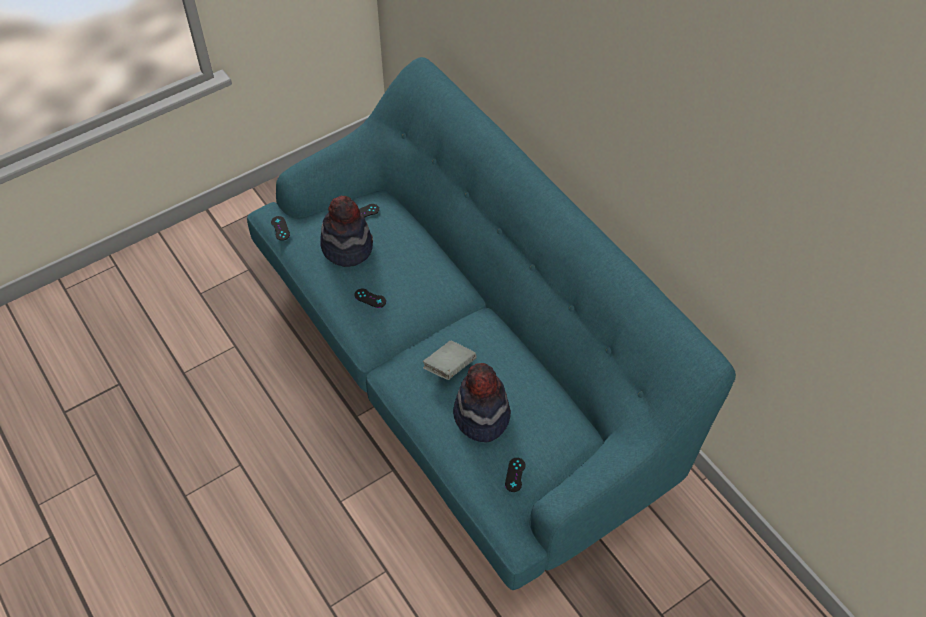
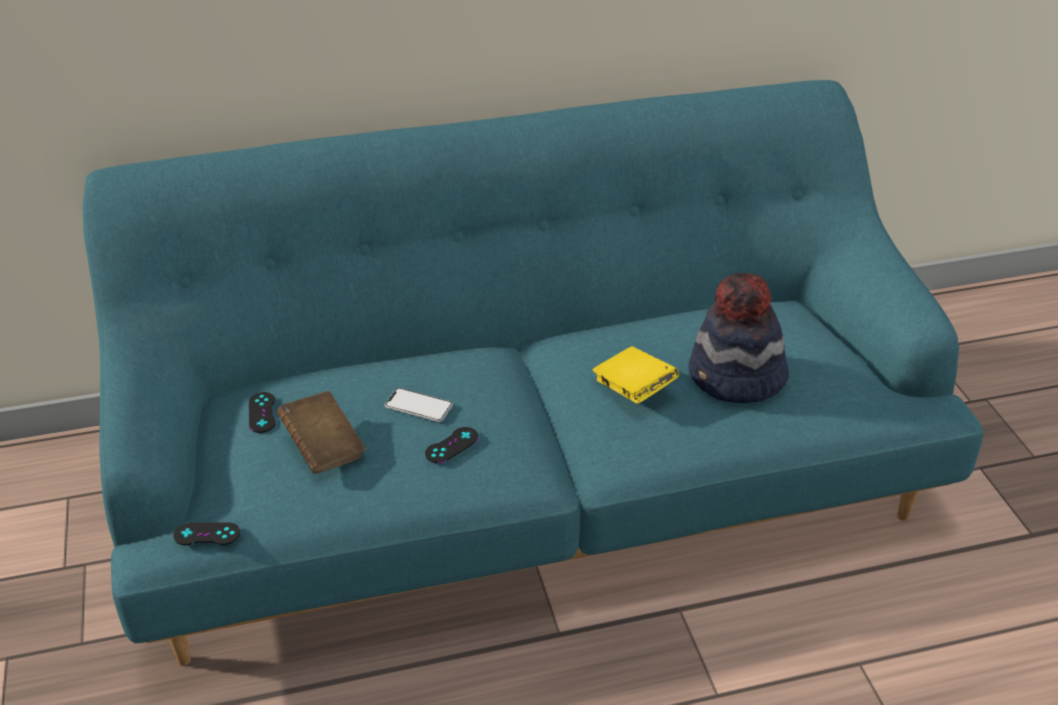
camera: 70 degrees left, 15 degrees down
(347, 247) = (323, 448): hat -> brown book
(394, 274) = (418, 406): none -> phone
(449, 367) = (633, 390): grey book -> yellow book
(515, 475) = (844, 371): black game controller -> none

